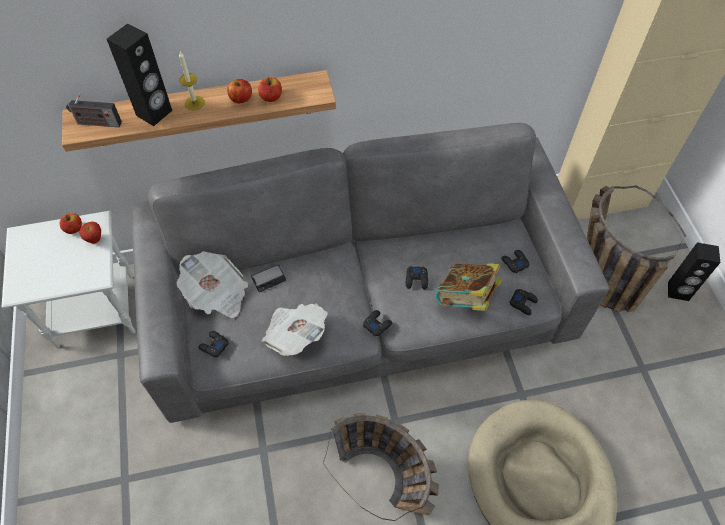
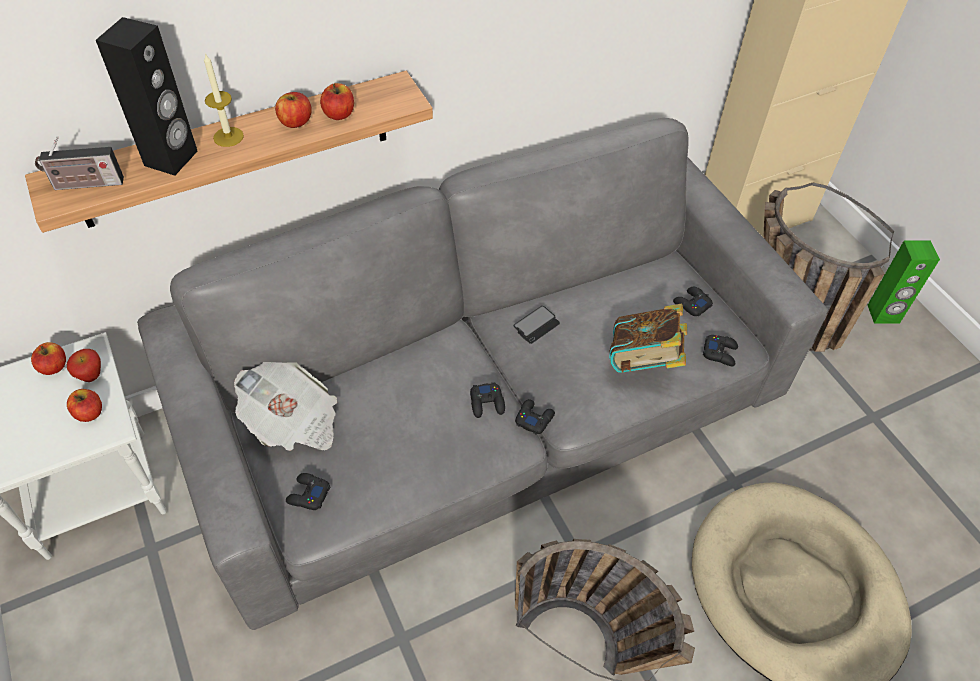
camera: 15 degrees left, 5 degrees down
(88, 264) = (89, 413): none -> apple
(268, 279) = (363, 387): phone -> phone (536, 325)
(295, 334) = (424, 454): newspaper -> none
(416, 280) = (571, 349): black game controller -> black game controller (487, 403)
(678, 291) = (883, 314): black speaker -> green speaker

